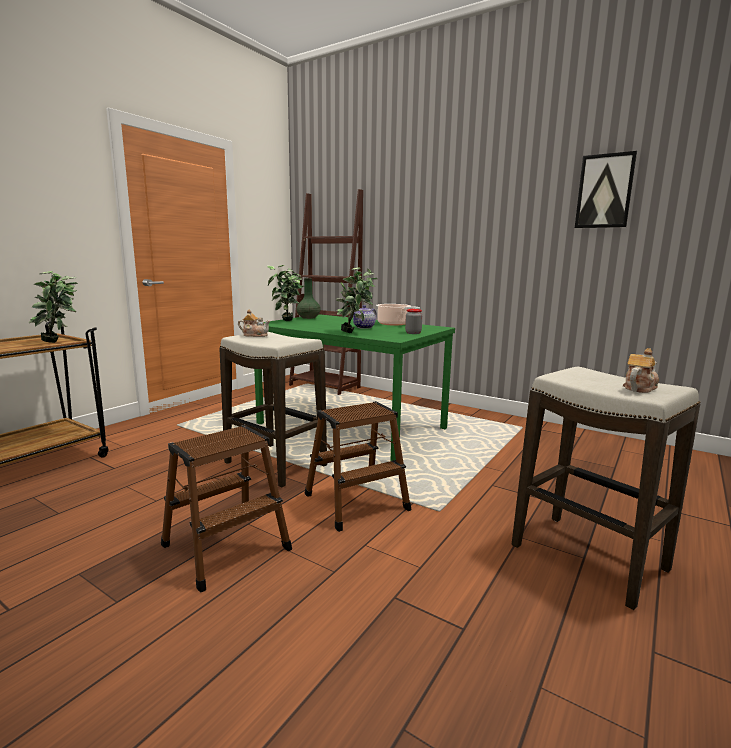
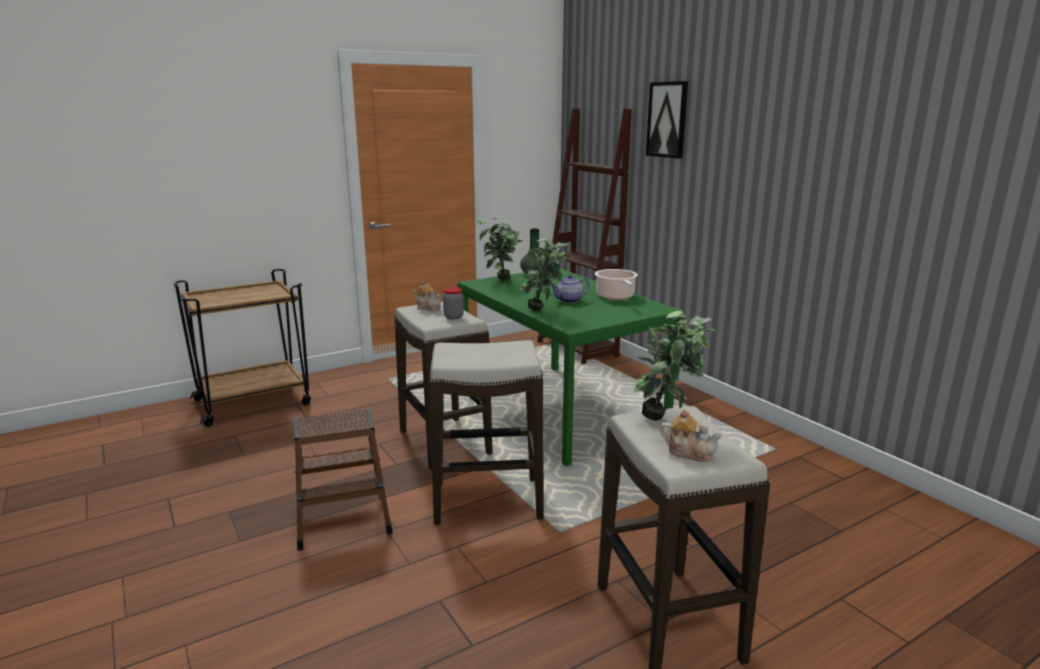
camera: 25 degrees right, 5 degrees up
(60, 342) = (273, 294): potted plant -> potted plant (668, 419)
(356, 501) = (487, 501): brown step ladder -> stool
(413, 333) = (610, 317): jar -> jar (453, 317)
(604, 191) = (913, 139): picture -> picture (667, 120)
(639, 388) = (689, 452): teapot -> teapot turned 45 degrees clockwise

